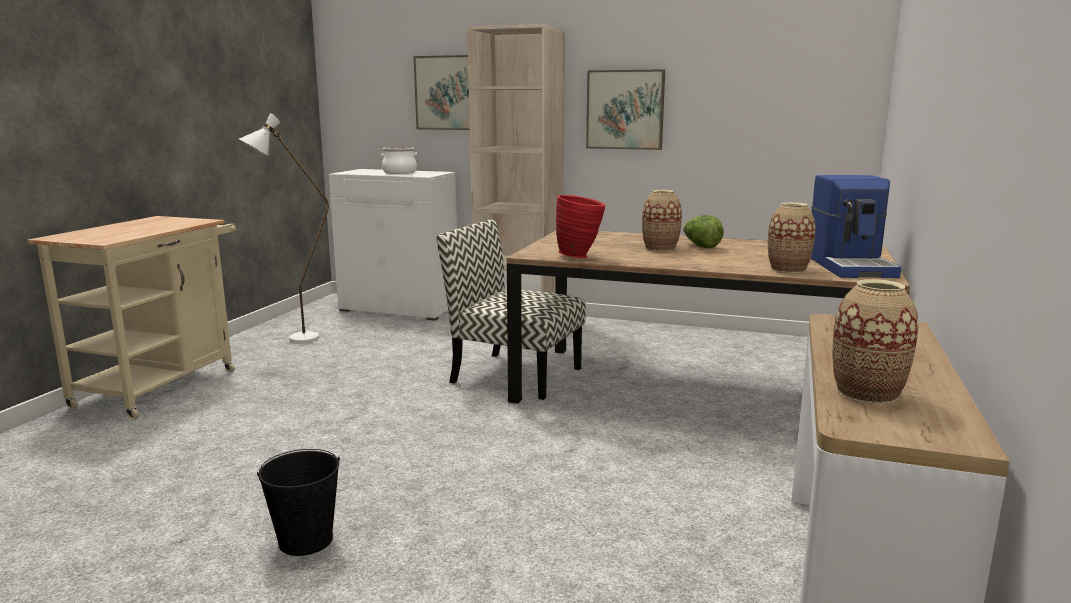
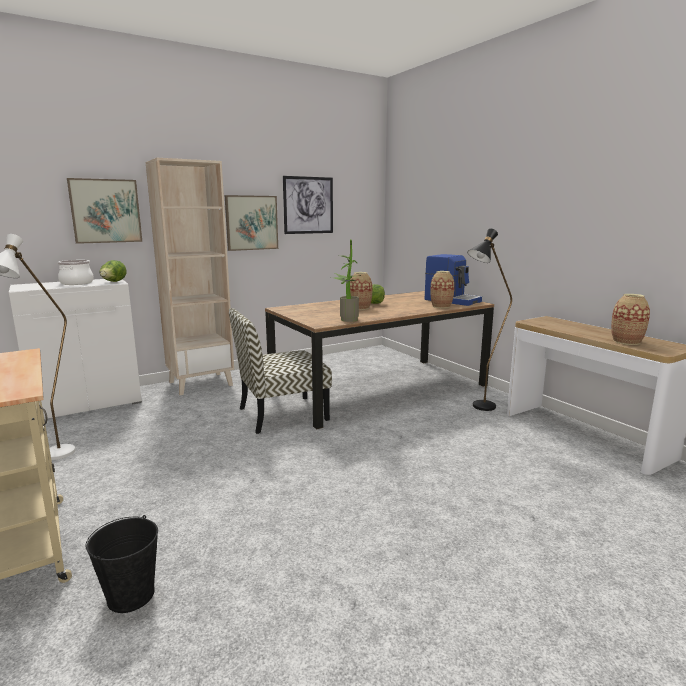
camera: 50 degrees left, 0 degrees up
(306, 540) = (412, 548): black bucket -> black bucket (131, 595)
(426, 175) = (113, 282): none -> lettuce
(580, 256) = (346, 319): red vase -> potted plant
(723, 83) = (308, 205): none -> picture
(772, 472) = (478, 408): none -> black floor lamp

